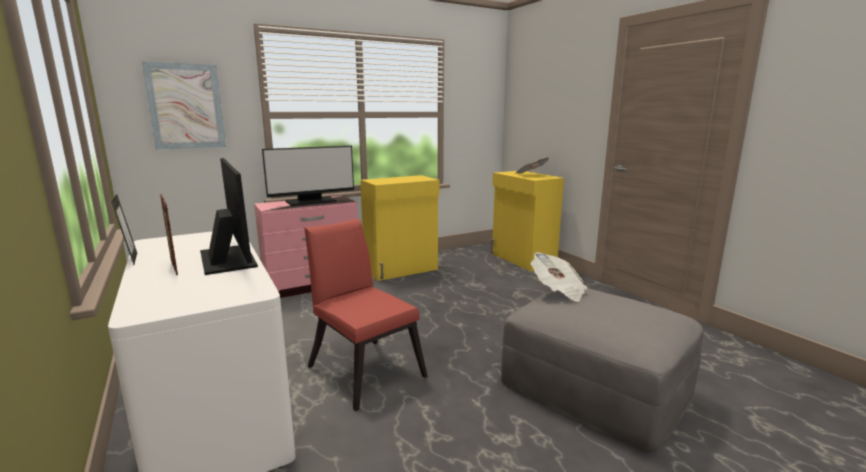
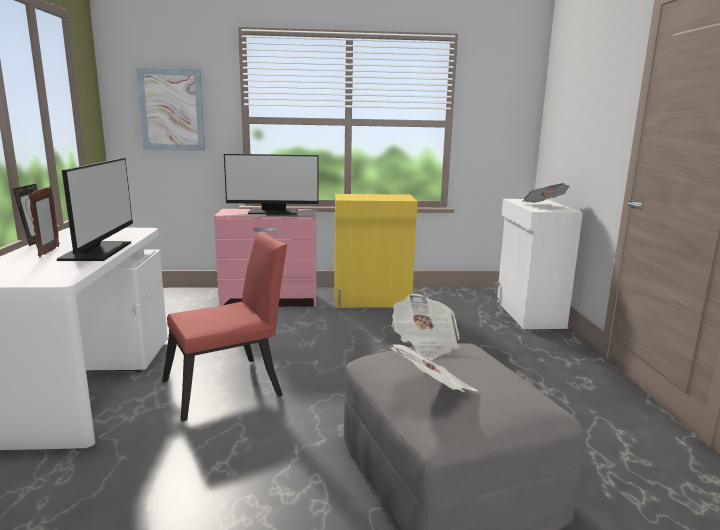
camera: 25 degrees right, 0 degrees up
(363, 368) = (230, 387): red chair -> red chair turned 75 degrees clockwise
(522, 259) = (528, 314): yellow cabinet -> white cabinet
(613, 321) = (432, 390): none -> newspaper

